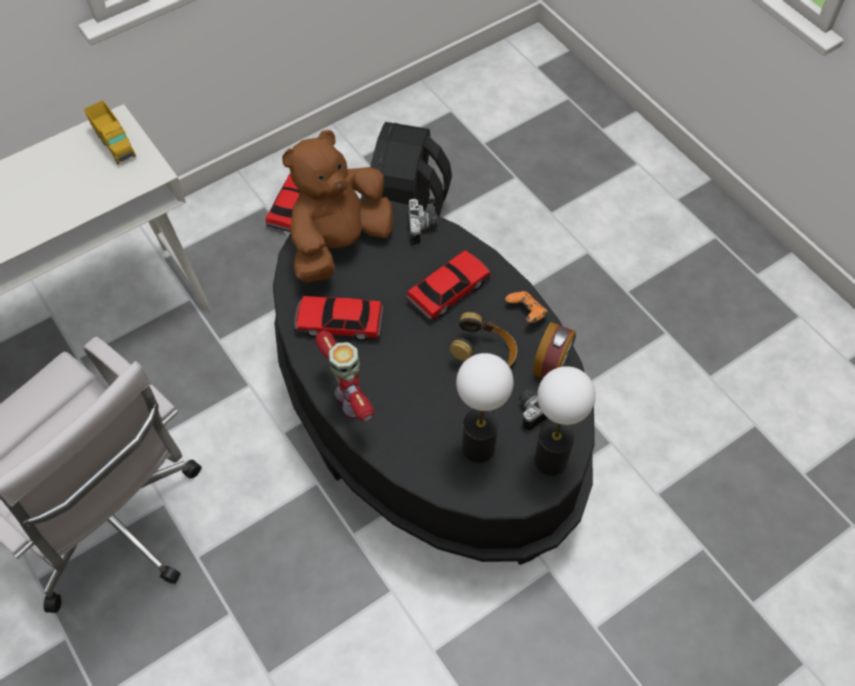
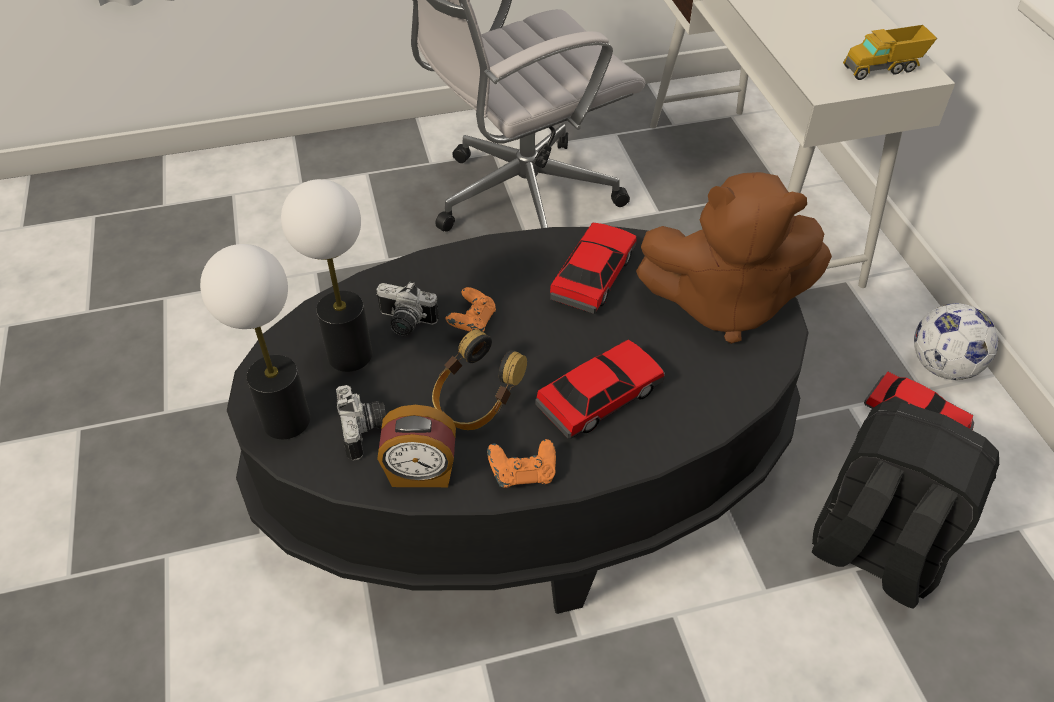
camera: 110 degrees right, 10 degrees down
(239, 196) = (943, 366): none -> football
(339, 244) = (724, 303): brown plush toy -> brown plush toy turned 120 degrees clockwise
(351, 402) = (476, 261): toy robot -> none
(416, 382) = (472, 323): none -> orange game controller
(423, 228) = (726, 398): camera -> camera (405, 323)
(449, 290) = (601, 396): toy car -> toy car turned 105 degrees counterclockwise
(551, 365) = (421, 473): alarm clock -> alarm clock turned 45 degrees counterclockwise

